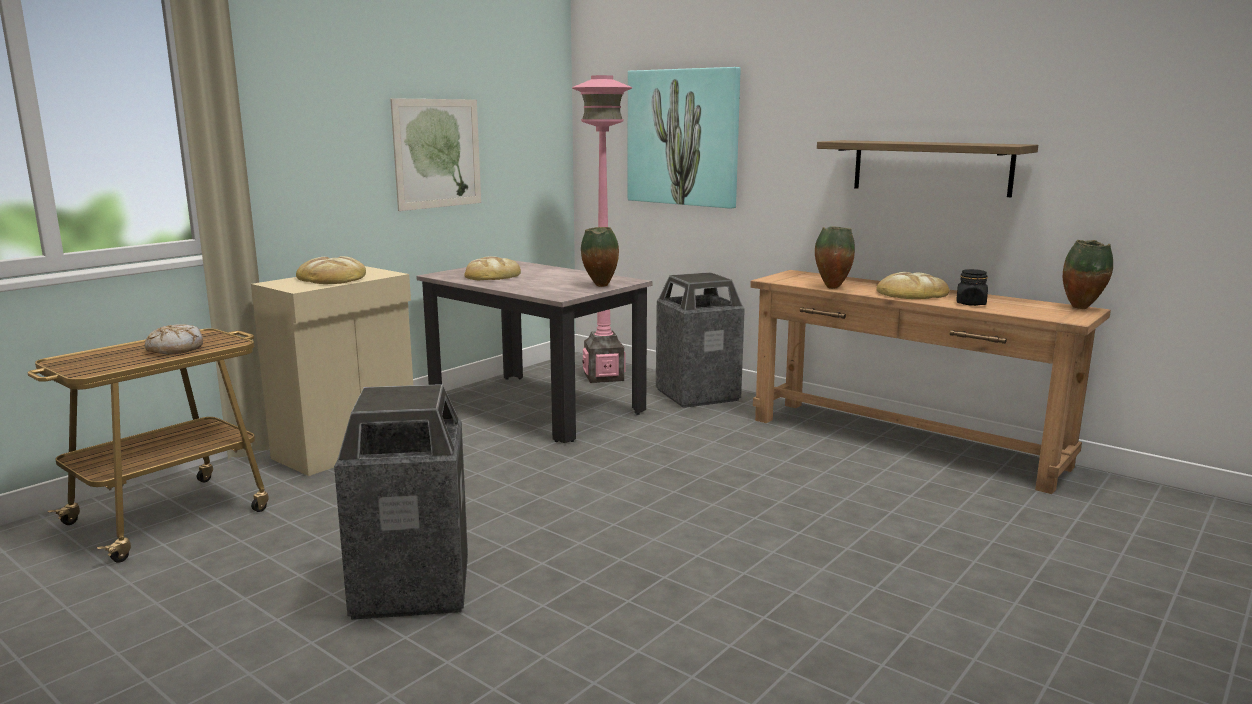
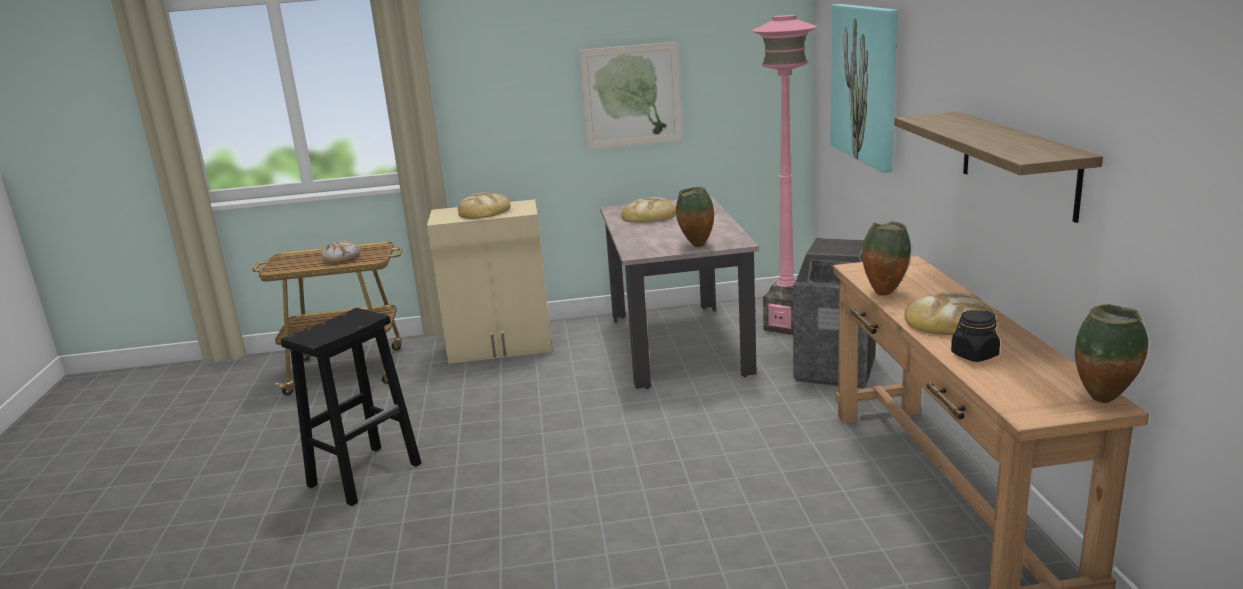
camera: 45 degrees right, 5 degrees up
(411, 588) = (366, 474): trash can -> black stool

